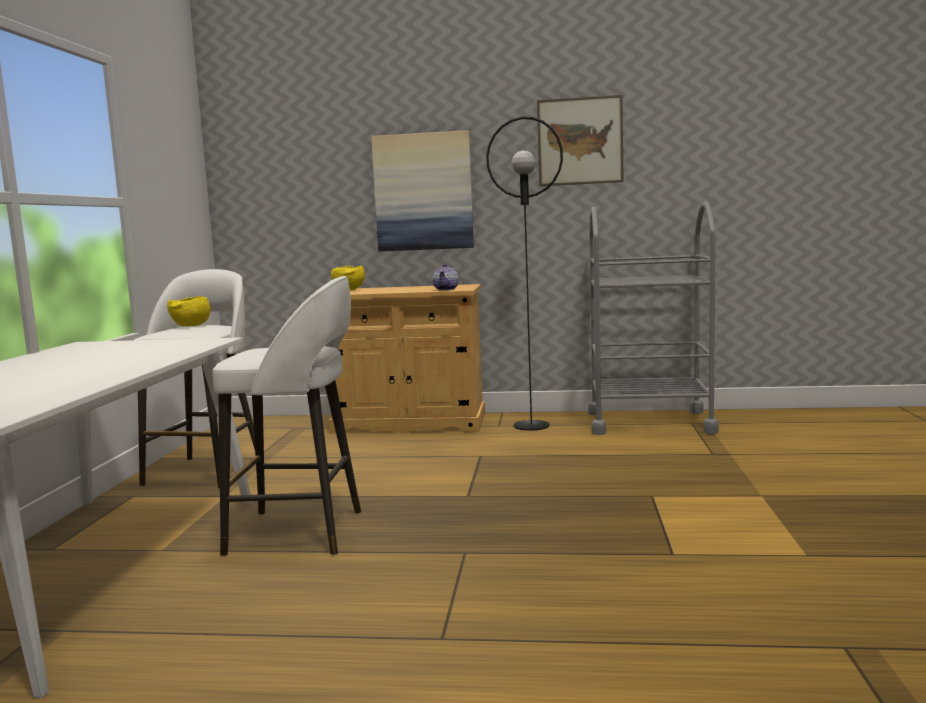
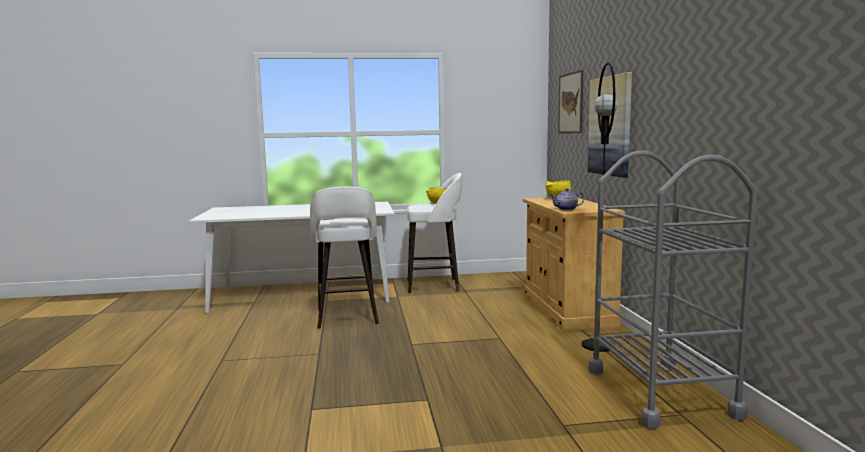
camera: 75 degrees right, 0 degrees up
(580, 141) = (690, 77): picture -> picture (571, 103)

